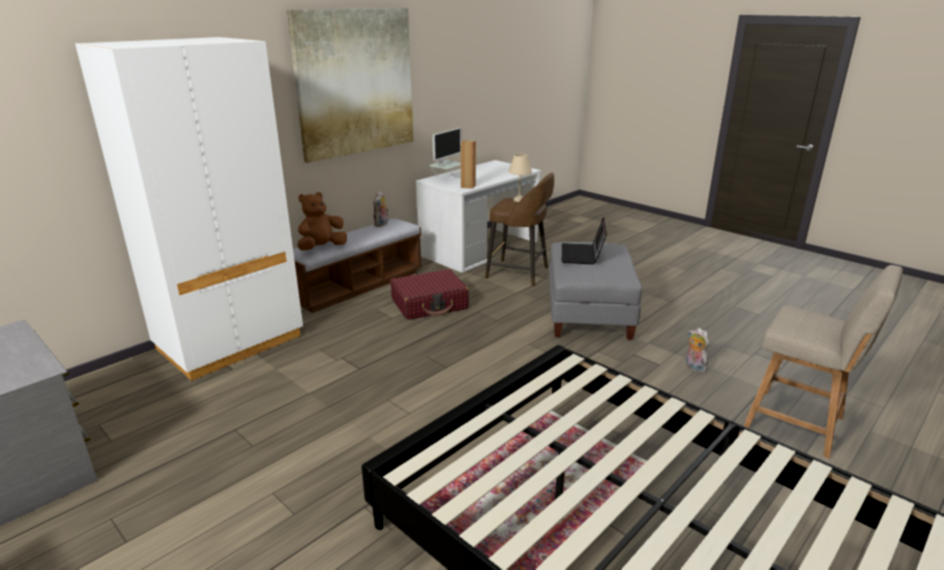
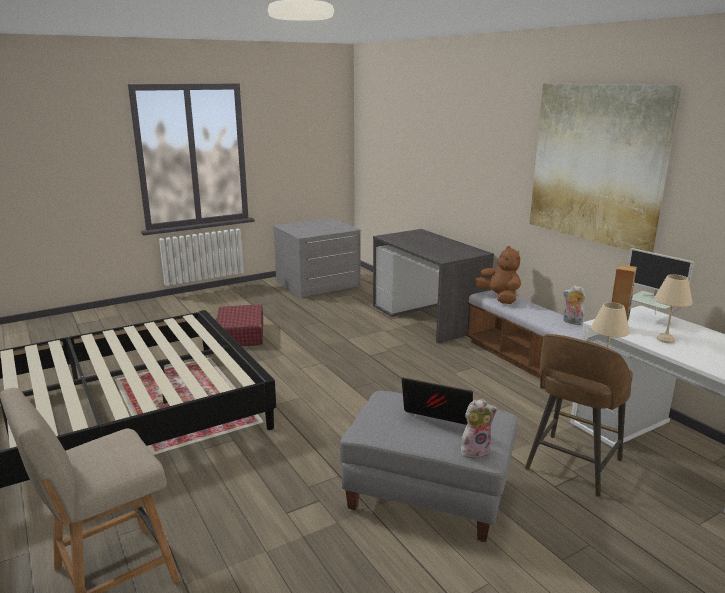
camera: 105 degrees right, 5 degrees down
(230, 343) = (428, 317): white wardrobe -> grey desk
(430, 304) = (479, 393): red suitcase -> red suitcase (240, 335)
(480, 179) = (664, 339): none -> beige table lamp
(693, 367) = (264, 540): plush toy -> plush toy (475, 450)

